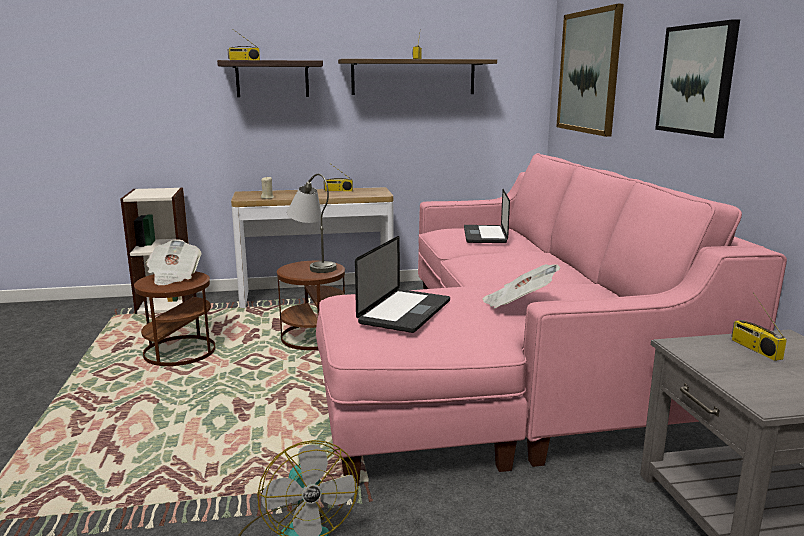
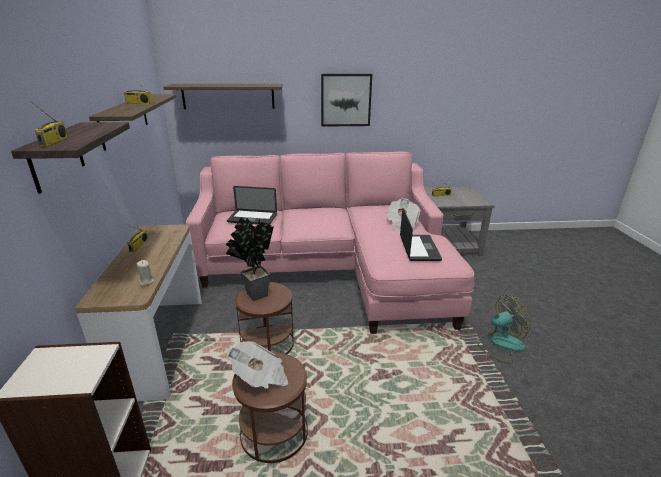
camera: 85 degrees left, 10 degrees up
(313, 265) = (253, 295): grey table lamp -> potted plant
(405, 312) = (419, 248): laptop -> laptop turned 60 degrees clockwise
(589, 72) = (228, 96): picture -> shelf

